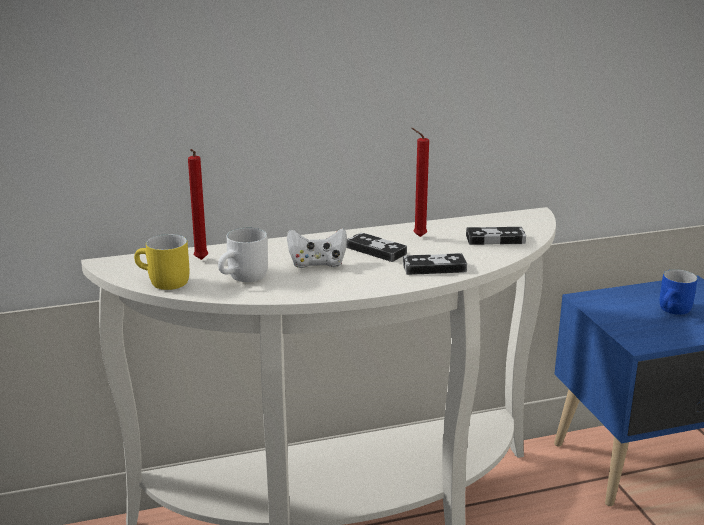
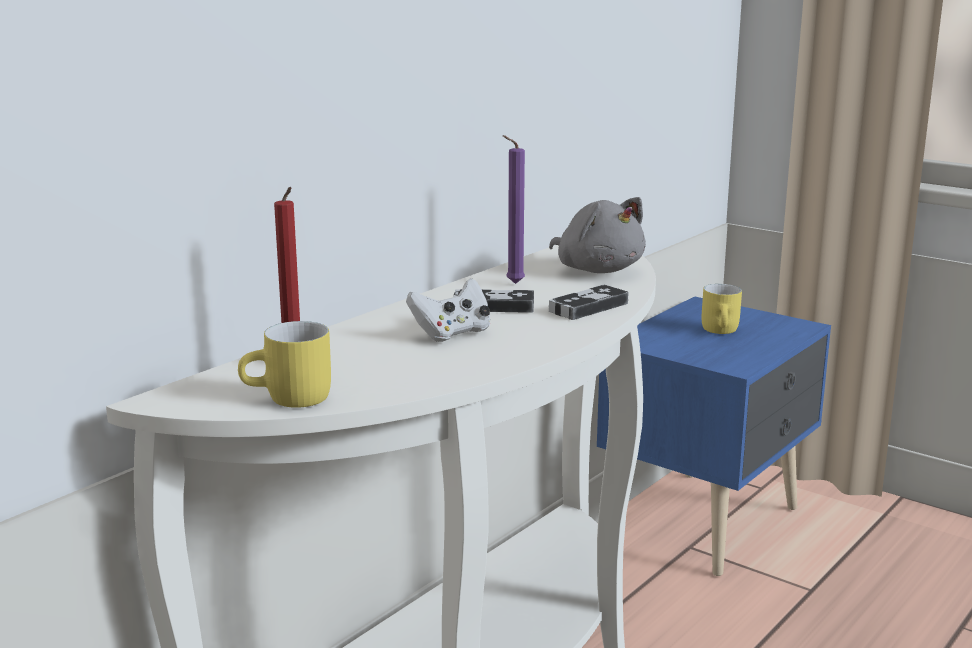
camera: 35 degrees left, 5 degrees down
(245, 278) = (392, 368): white mug -> none
(417, 236) = (512, 284): red candle -> purple candle
(495, 239) = (597, 269): game controller -> grey plush toy
(675, 311) = (723, 331): blue mug -> yellow mug

